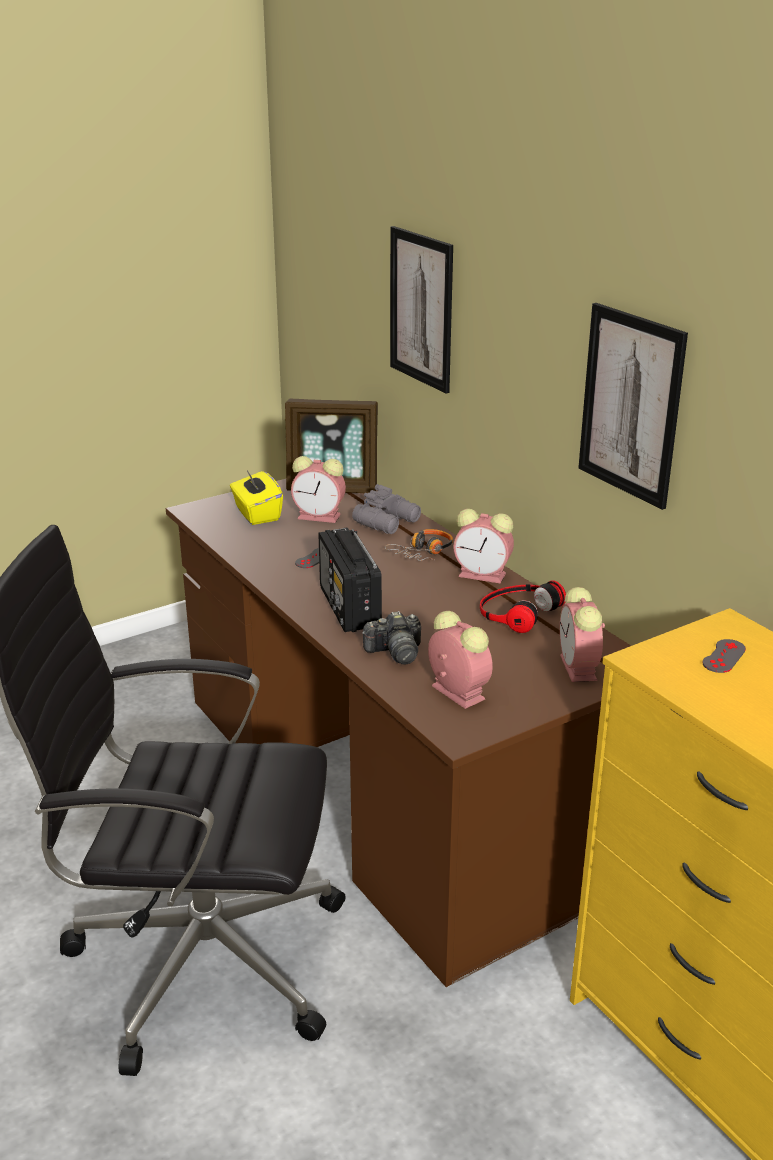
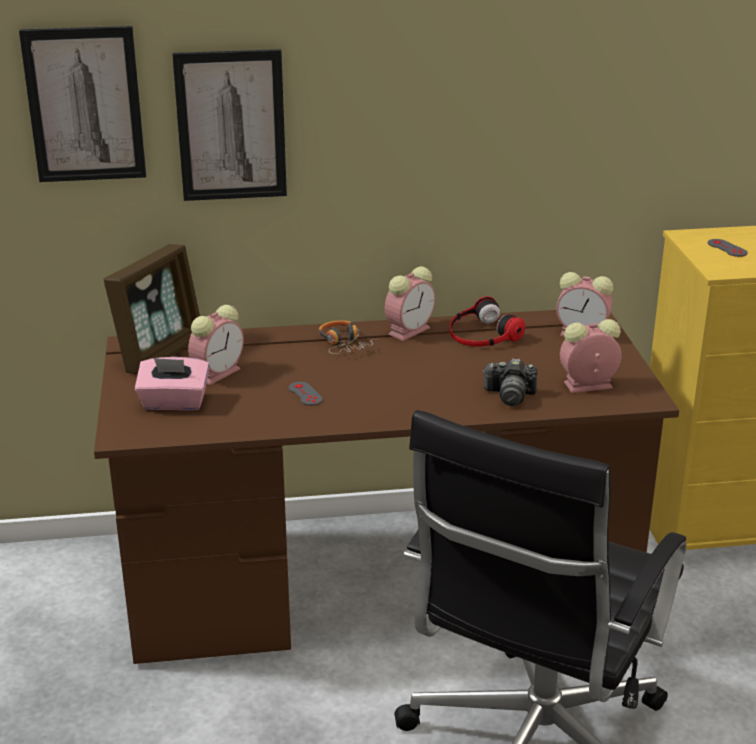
camera: 65 degrees left, 0 degrees up
(257, 514) = (174, 403): yellow tissue box -> pink tissue box
(349, 608) = (417, 398): radio -> none
(388, 522) = (267, 345): grey binoculars -> none
(395, 652) = (510, 395): camera -> camera turned 90 degrees clockwise
(631, 405) = (534, 123): picture -> picture (85, 105)

